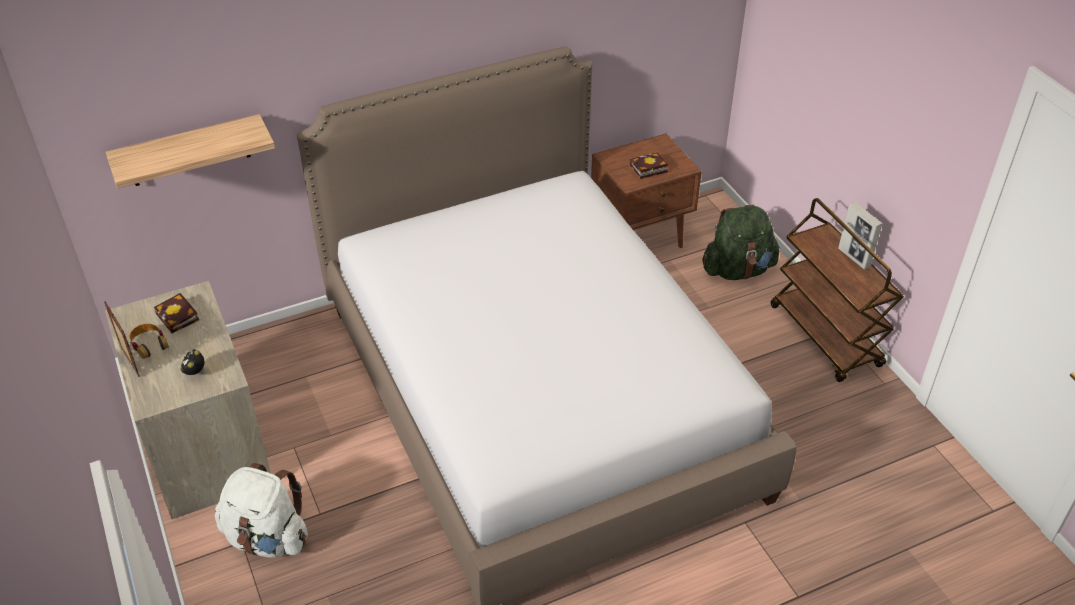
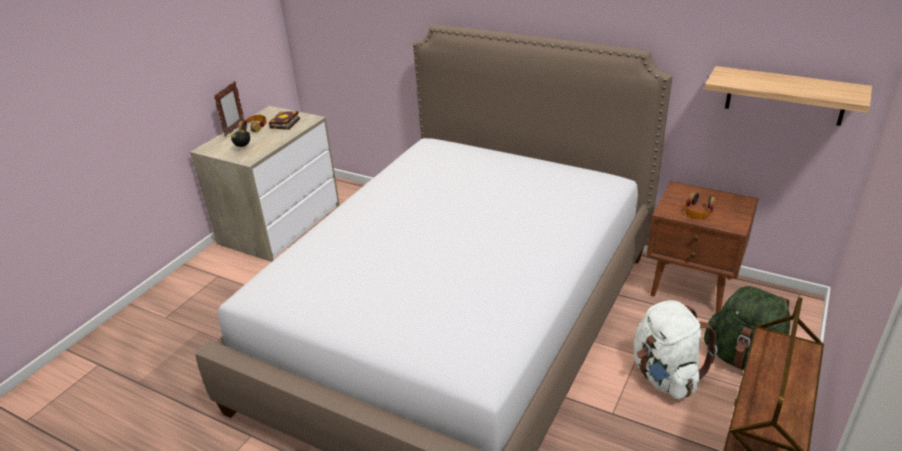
camera: 55 degrees right, 10 degrees down
(189, 151) = (355, 27): shelf -> shelf (785, 96)
(267, 538) = (228, 283): white backpack -> white backpack (665, 376)
(647, 169) = (698, 210): book -> headphones
(854, 258) = (801, 386): picture frame -> none

